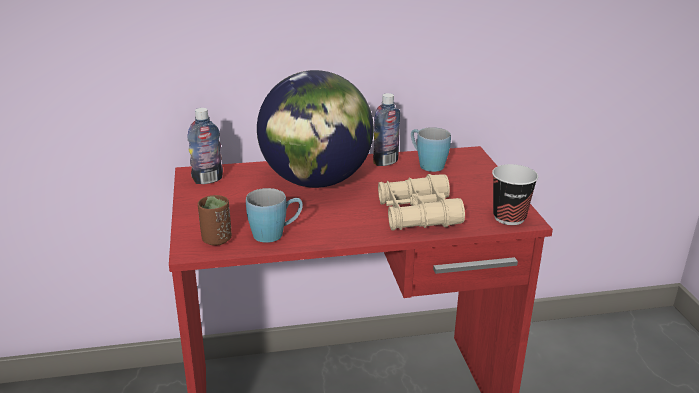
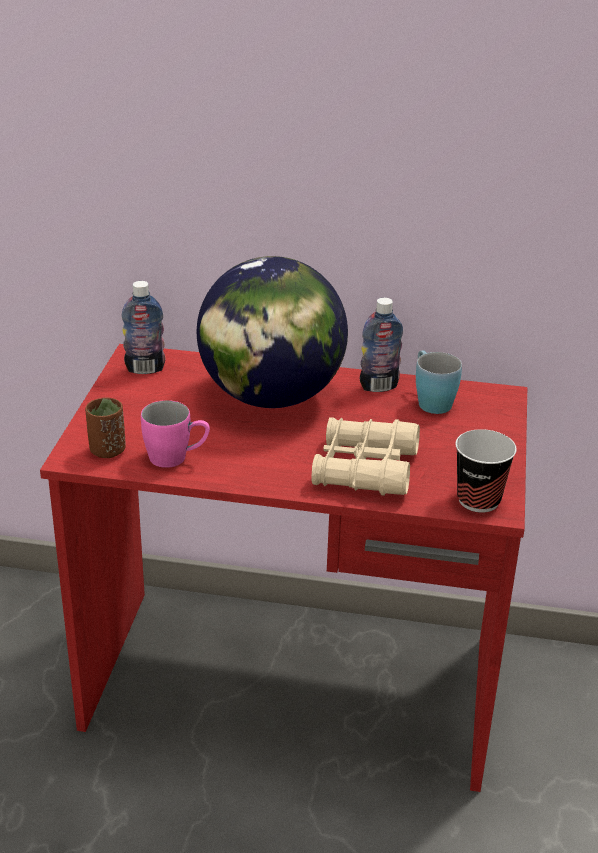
camera: 20 degrees right, 5 degrees up
(275, 234) = (177, 458): blue mug -> pink mug

